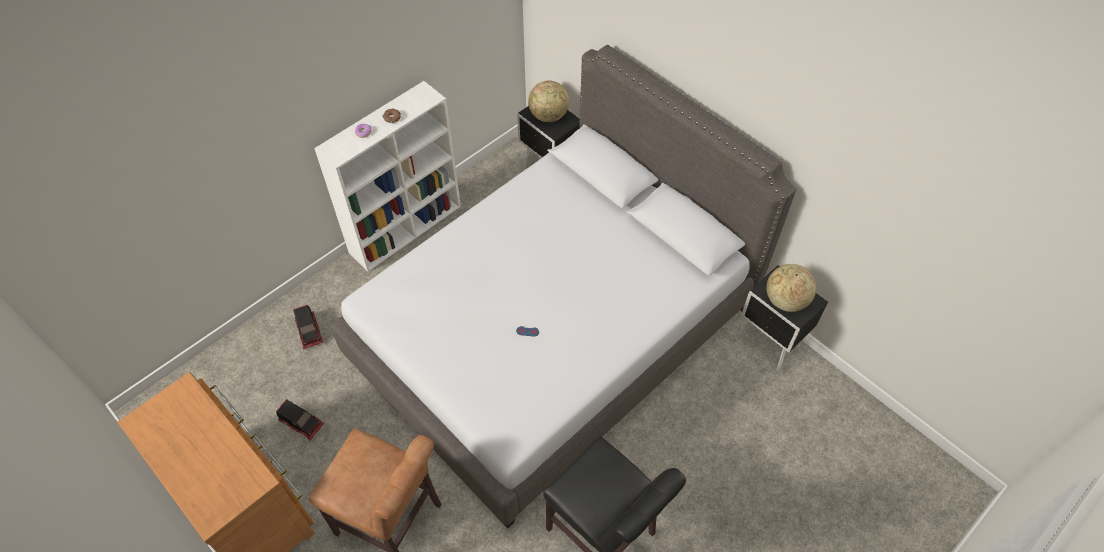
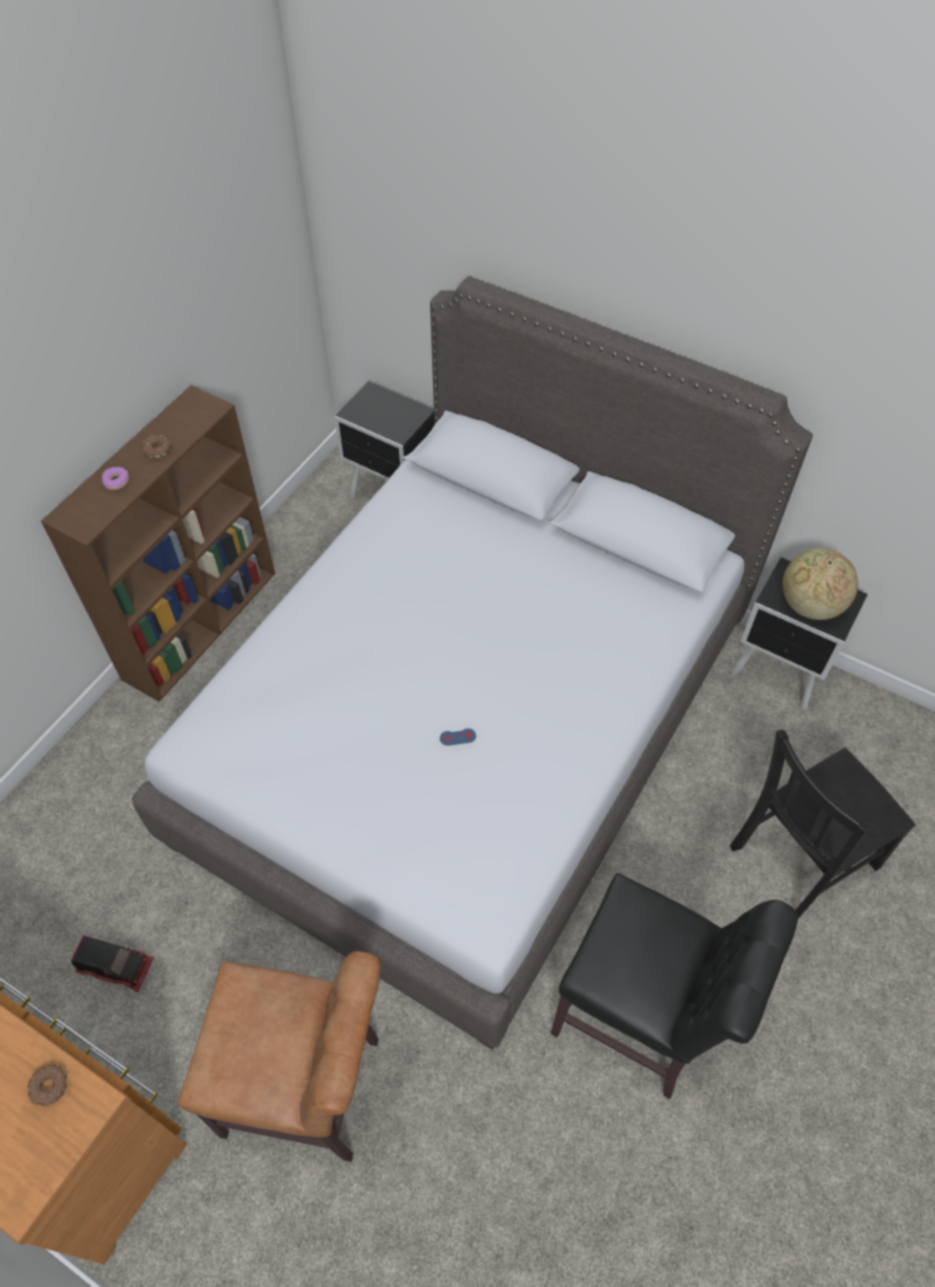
camera: 15 degrees left, 0 degrees up
(240, 467) = (49, 1087): none -> donut
(309, 331) = (90, 815): toy truck -> none
(406, 228) = (202, 623): white bookcase -> brown bookcase
(548, 116) = (382, 411): globe -> none
(741, 464) = (800, 859): none -> black chair

